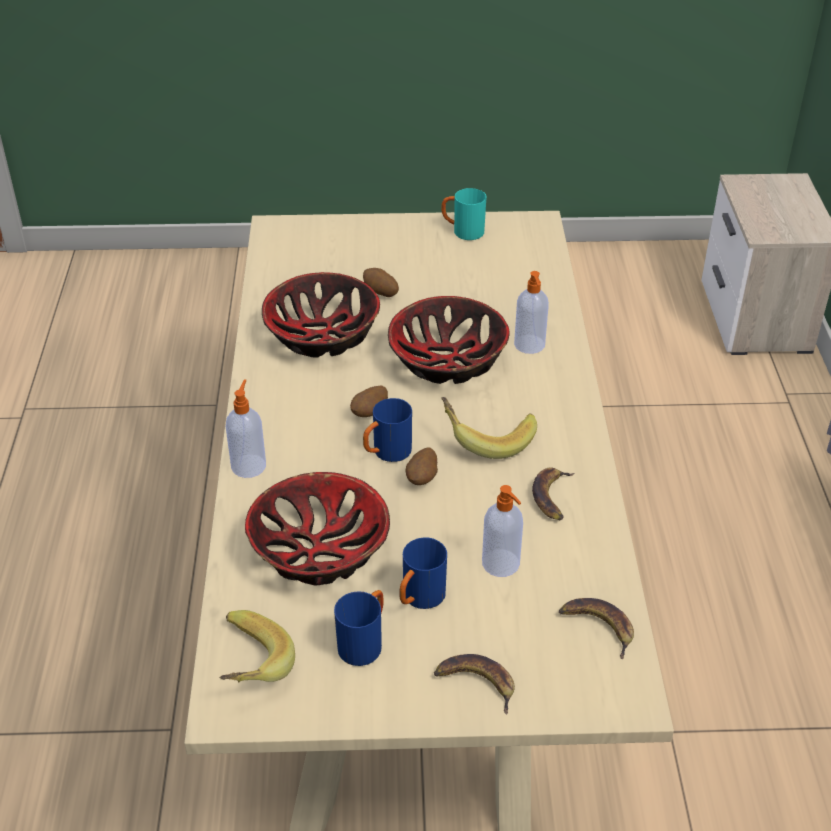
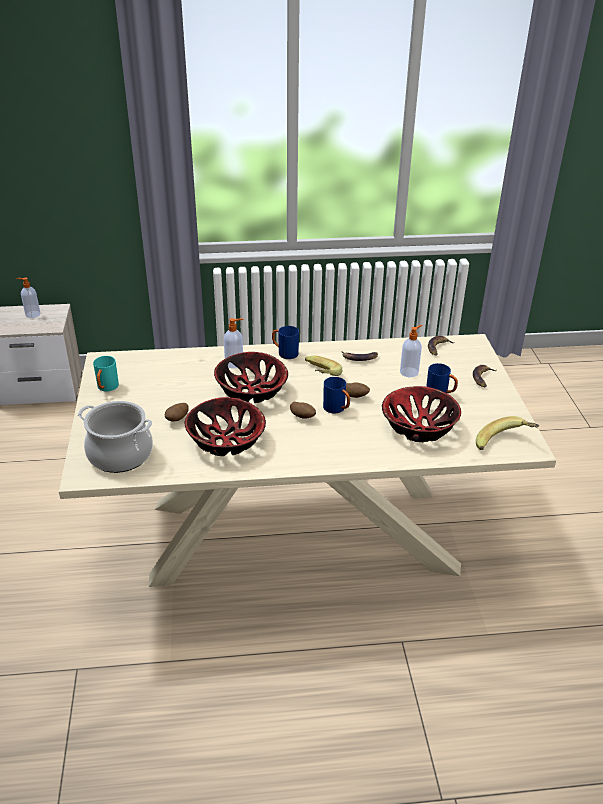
camera: 95 degrees left, 5 degrees down
(249, 465) = (357, 460): soap dispenser -> soap dispenser (32, 314)
(310, 251) = (120, 455): none -> cooking pot
(364, 642) = (473, 409): blue mug -> blue mug (284, 353)

